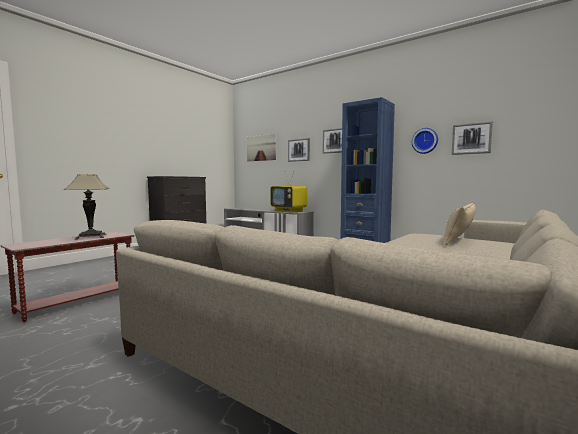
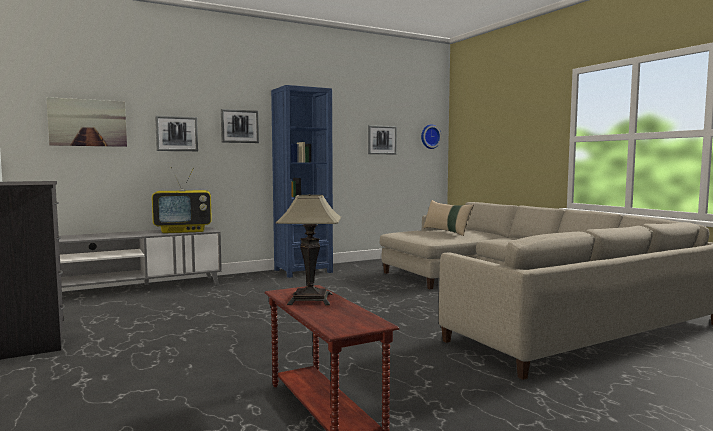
camera: 65 degrees left, 0 degrees up
(425, 141) = (345, 138): wall clock -> wall clock (429, 136)

